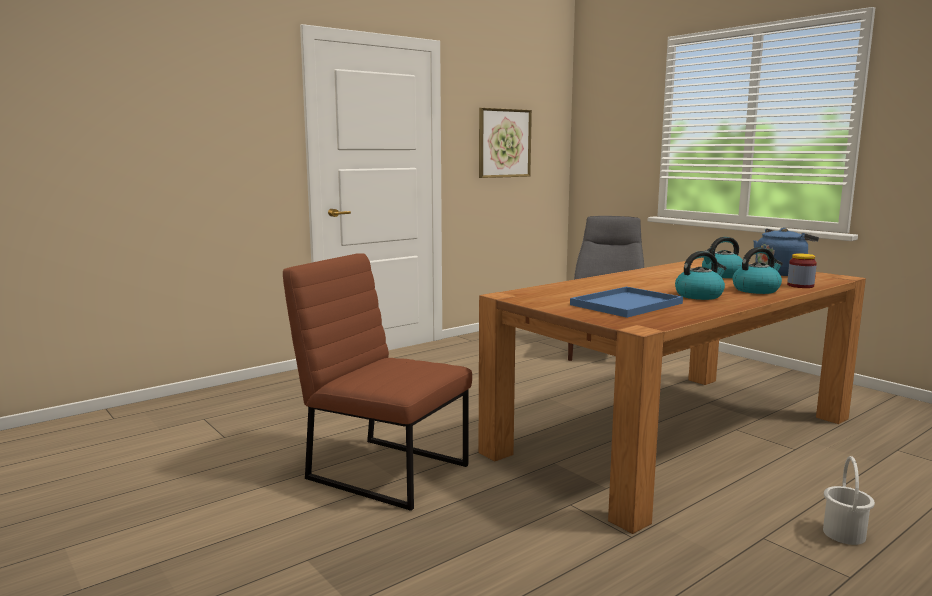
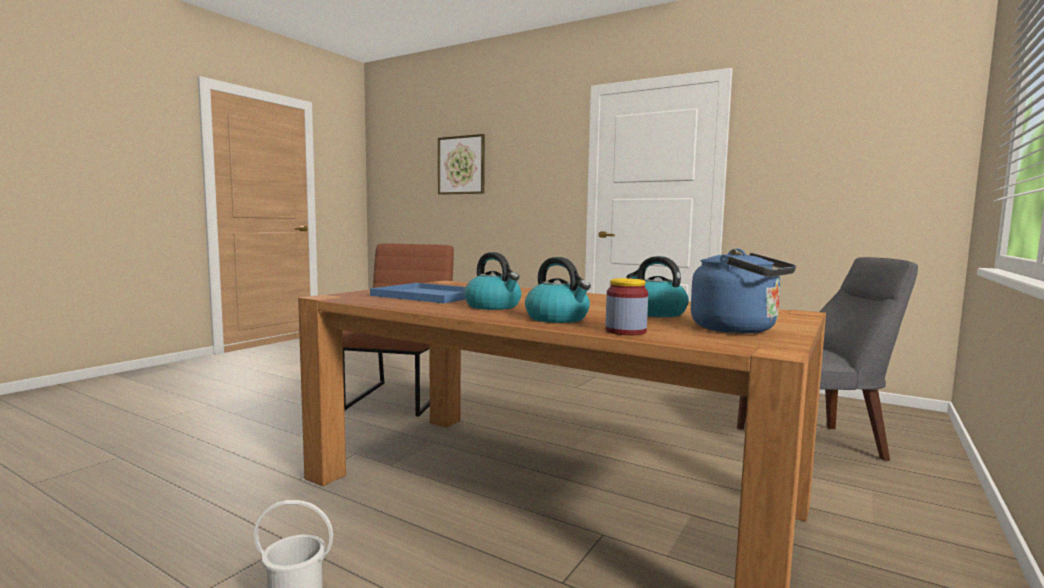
camera: 70 degrees right, 5 degrees down
(504, 143) = (826, 169): picture -> picture (461, 165)

